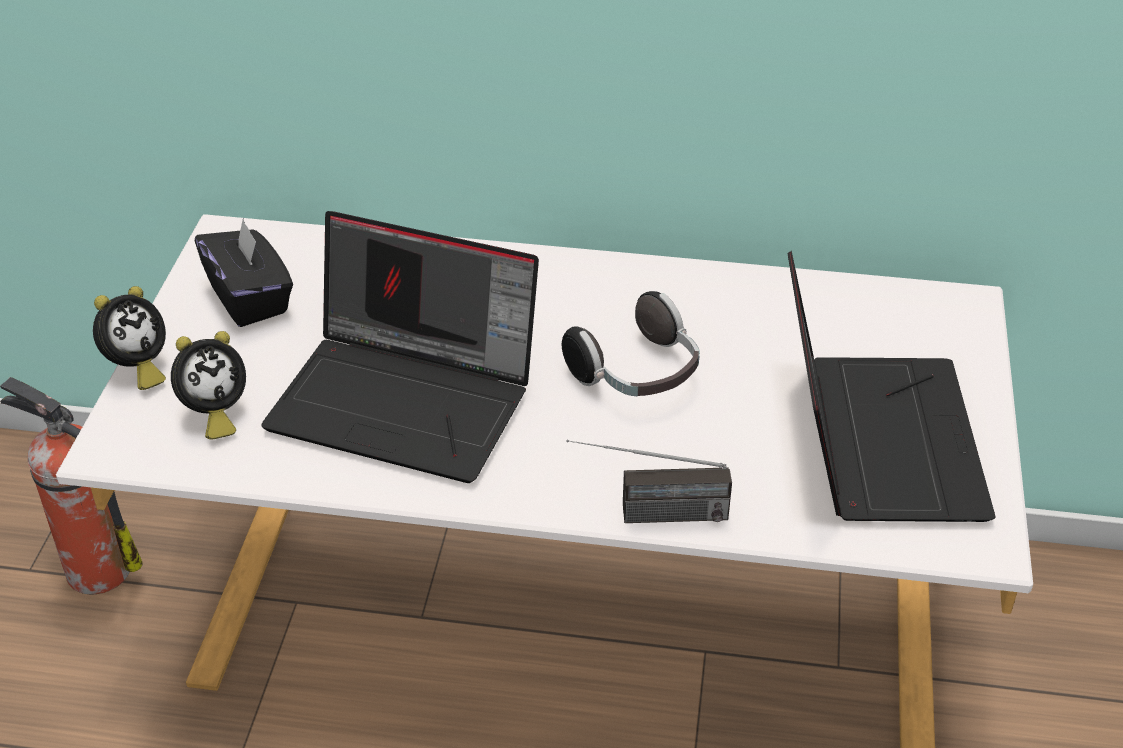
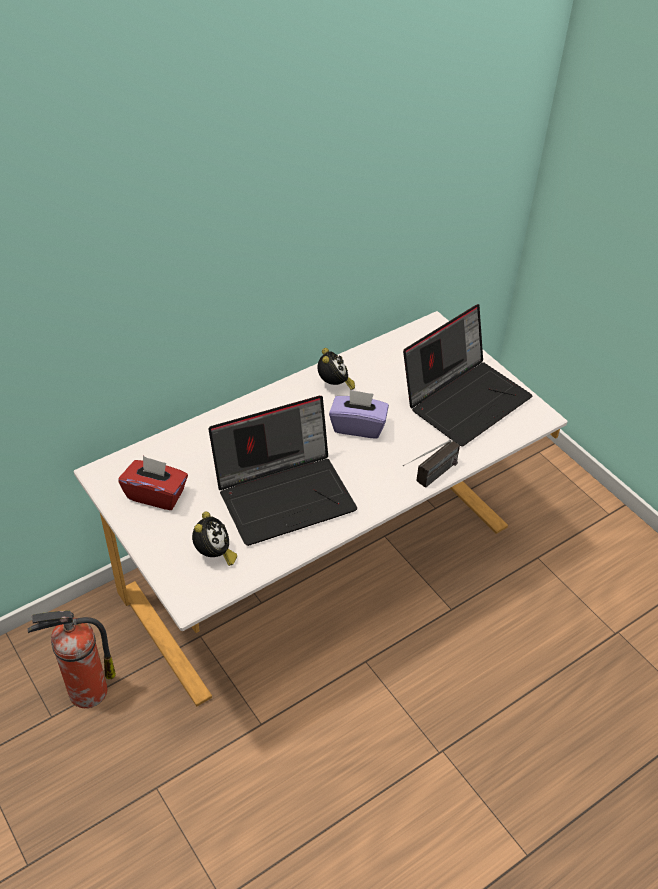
camera: 45 degrees left, 5 degrees up
(137, 368) = (150, 559): alarm clock -> alarm clock (334, 385)
(250, 298) = (156, 494): black tissue box -> red tissue box
(637, 375) = (358, 426): headphones -> purple tissue box
(873, 437) = (465, 398): laptop -> laptop turned 90 degrees clockwise

